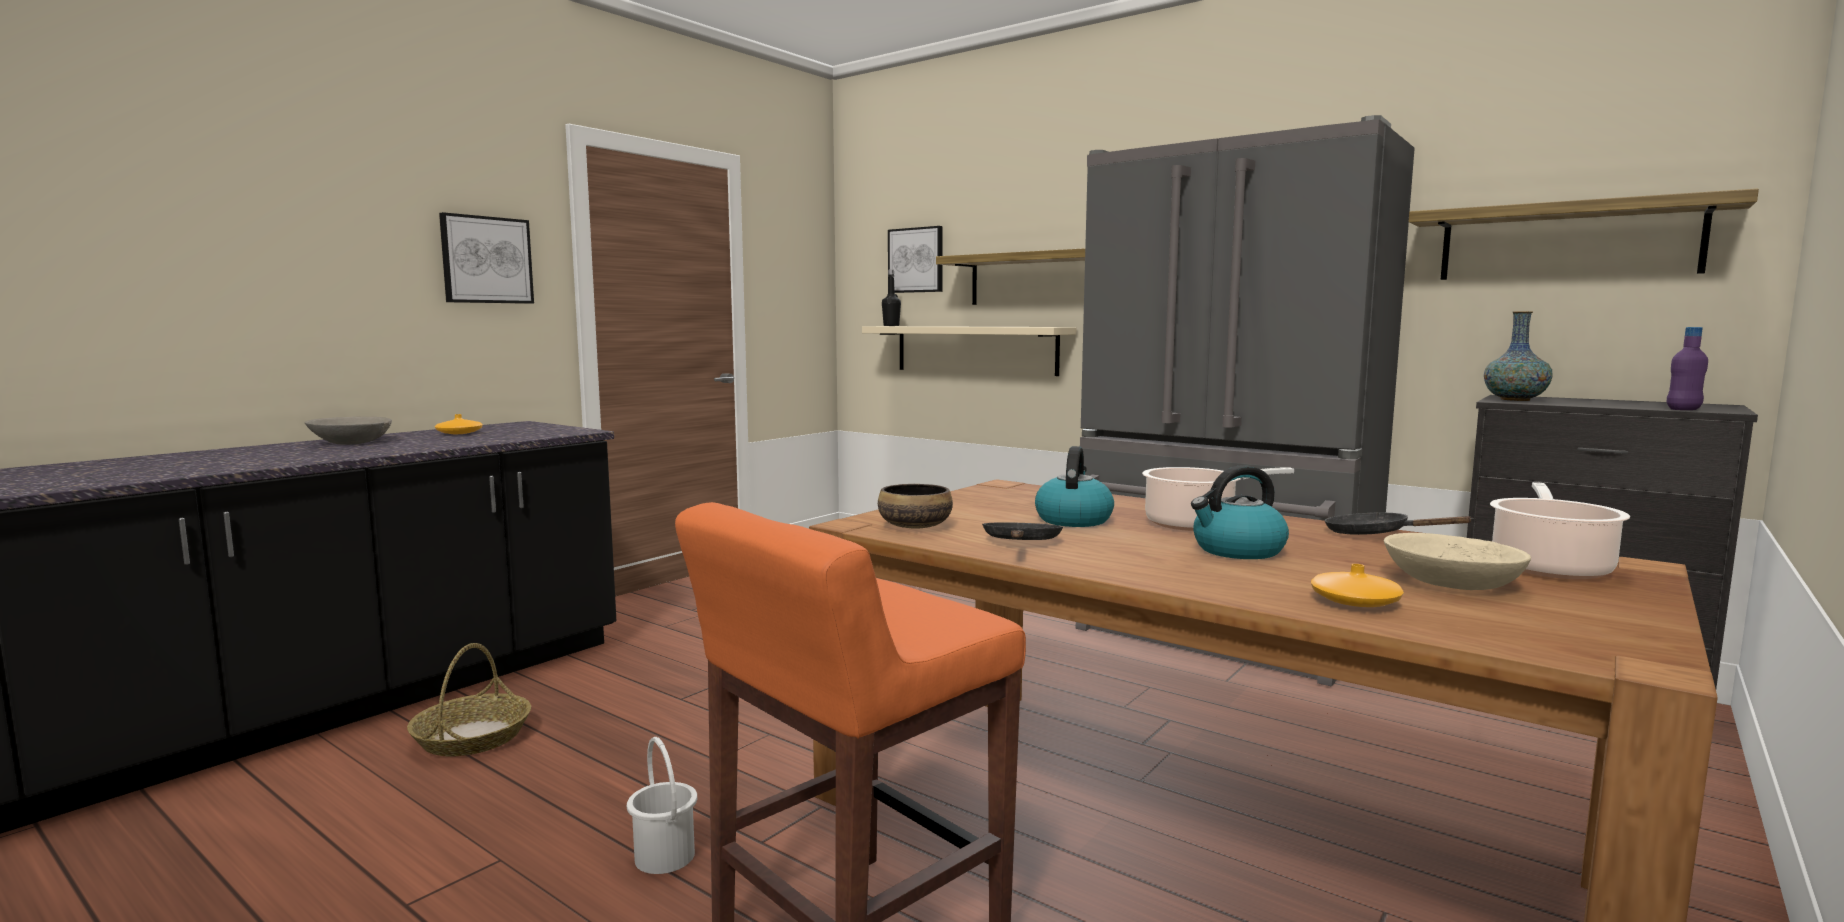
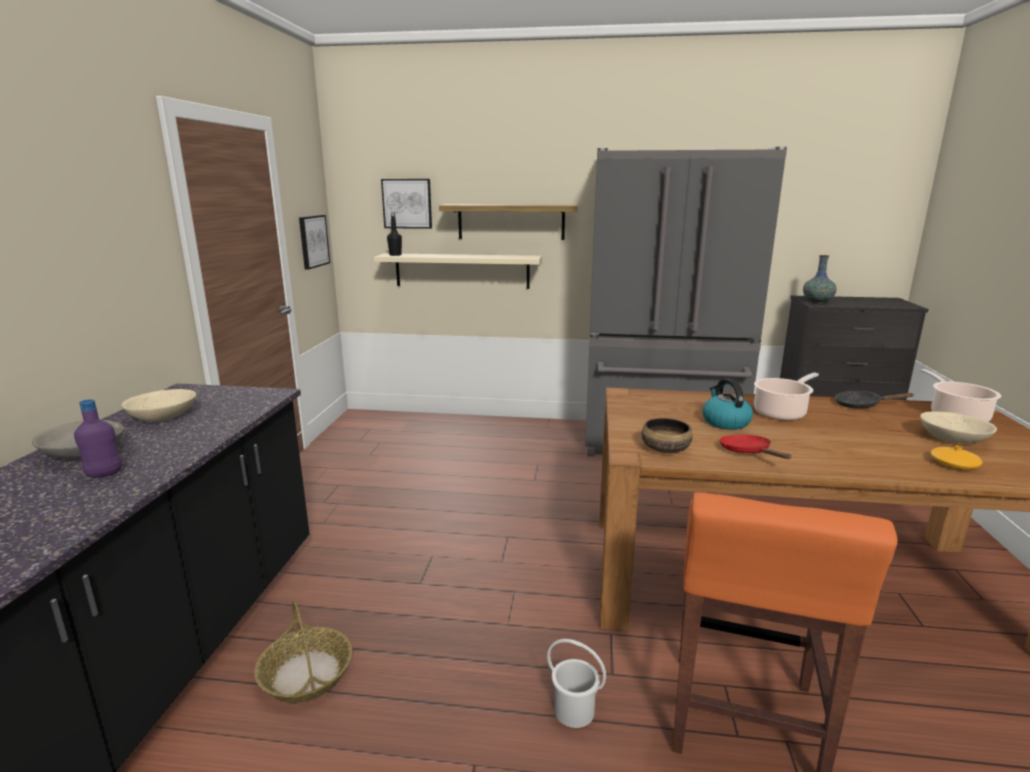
camera: 30 degrees left, 10 degrees up
(459, 433) = (163, 416): orange vase -> beige bowl
(486, 260) = (121, 240): picture -> picture (313, 241)
(1021, 543) = (748, 452): black frying pan -> red frying pan
(1237, 551) = (841, 433): kettle -> none
(1567, 242) = (829, 213): shelf -> none
(1683, 409) = (896, 306): purple bottle -> purple bottle (104, 474)

